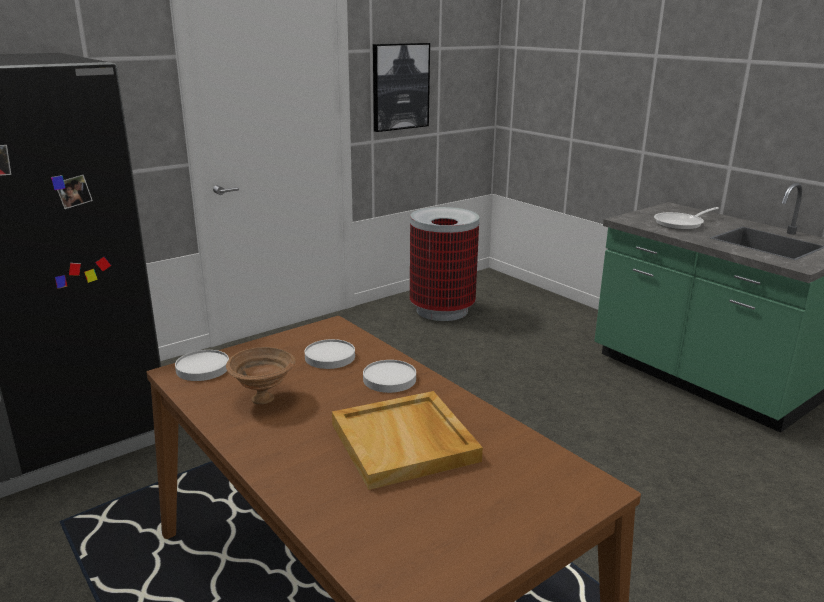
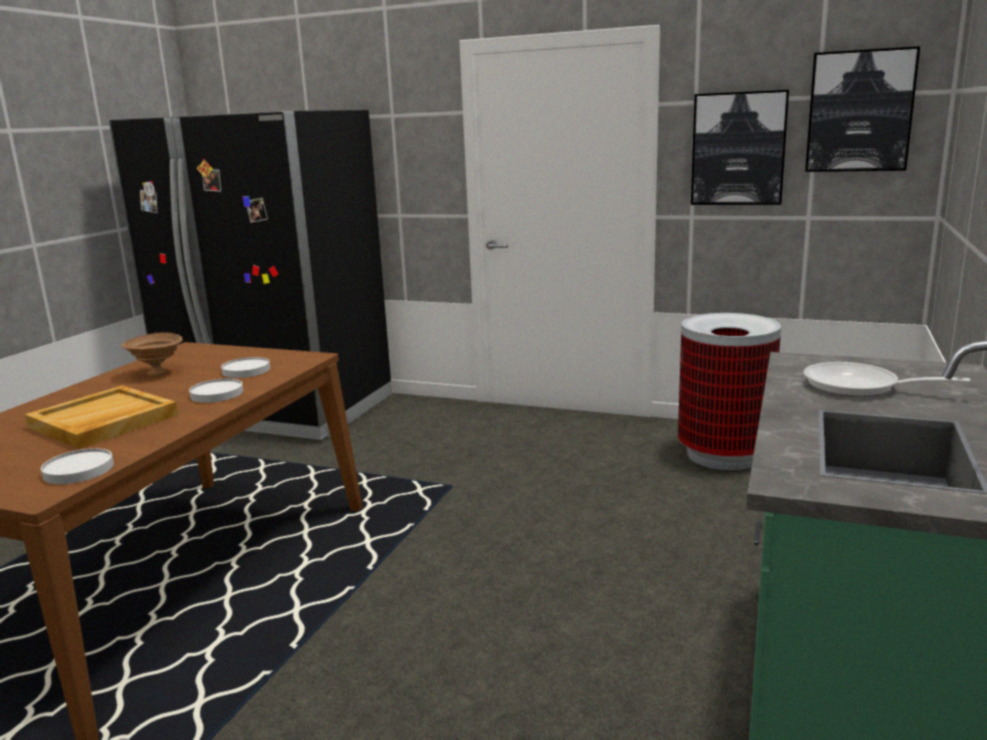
camera: 60 degrees right, 5 degrees down
(202, 368) = (198, 350): white plate -> white plate (79, 470)
(461, 59) = (859, 111): none -> picture

